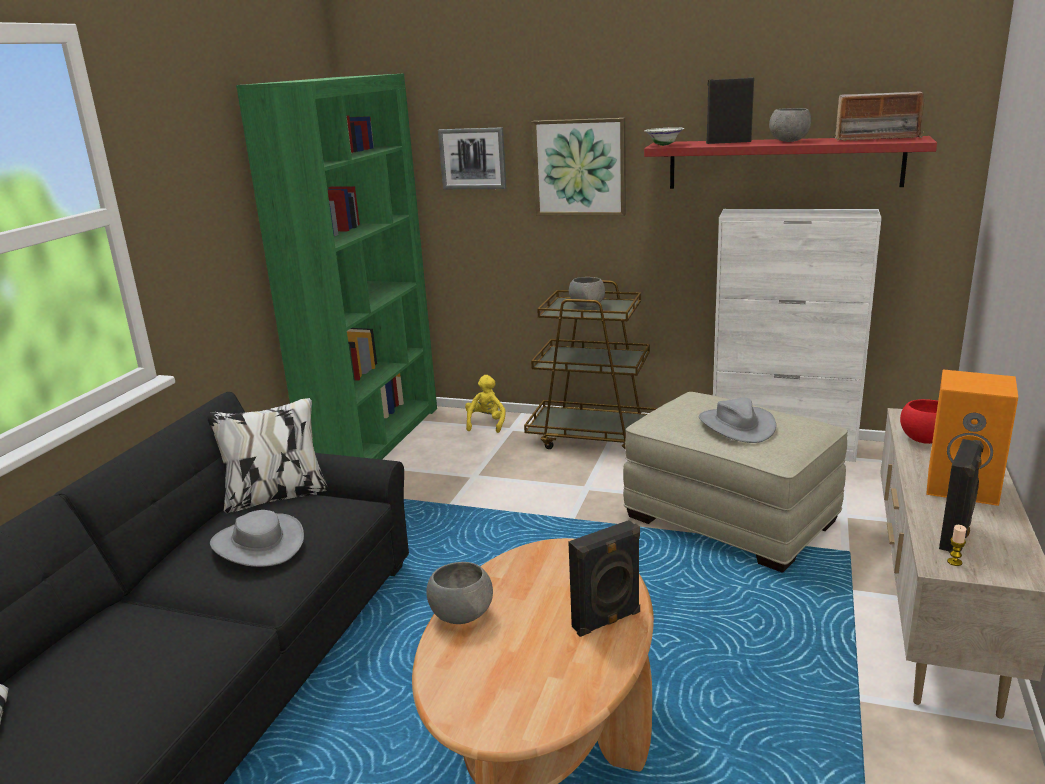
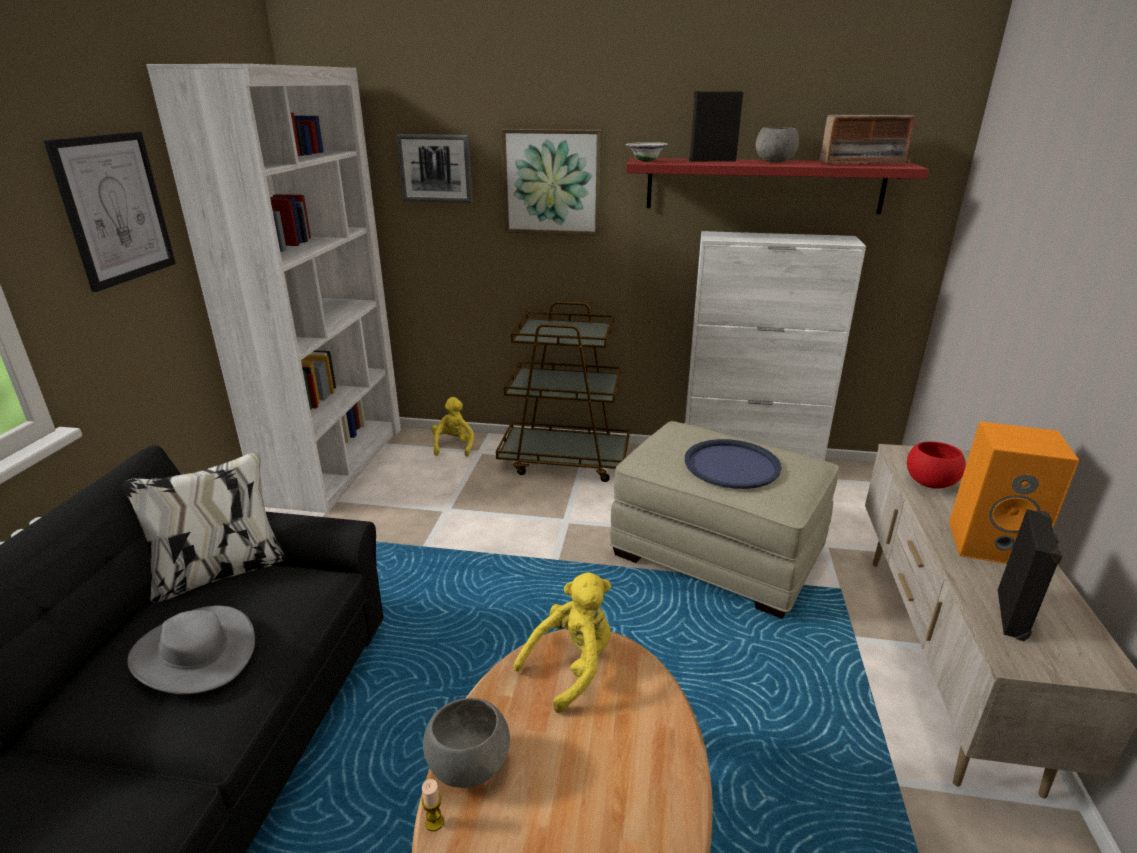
camera: 10 degrees left, 5 degrees up
(207, 201) = (114, 209): none -> picture
(374, 436) = (335, 463): green bookcase -> white bookcase
(554, 562) = (572, 666): none -> yellow plush toy
(587, 306) = (560, 329): grey bowl -> none
(607, 621) = (654, 762): black speaker -> none
(736, 425) = (731, 465): grey hat -> blue tray
(954, 562) = (1027, 653): candle -> candle (434, 822)

